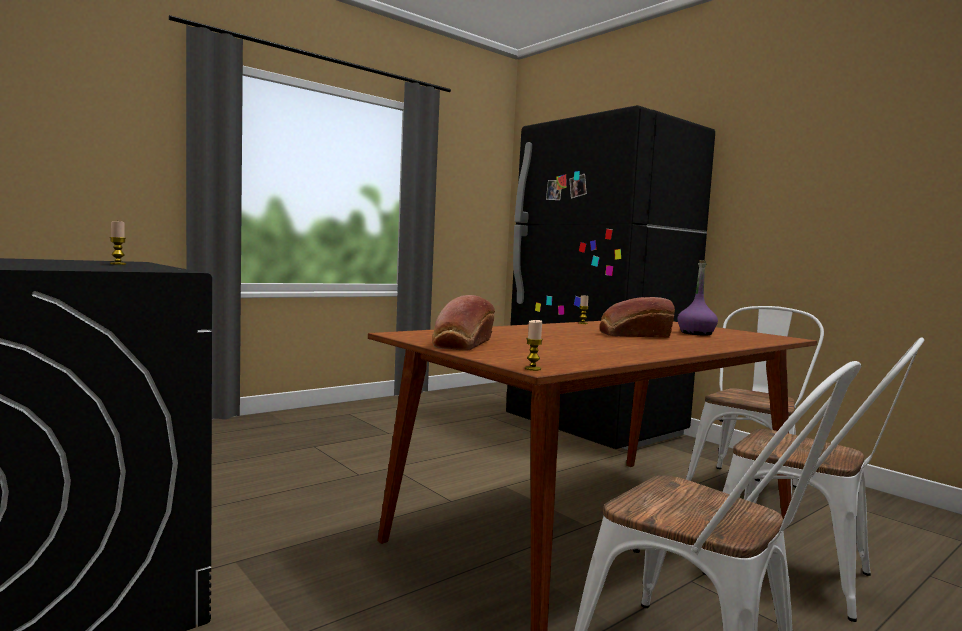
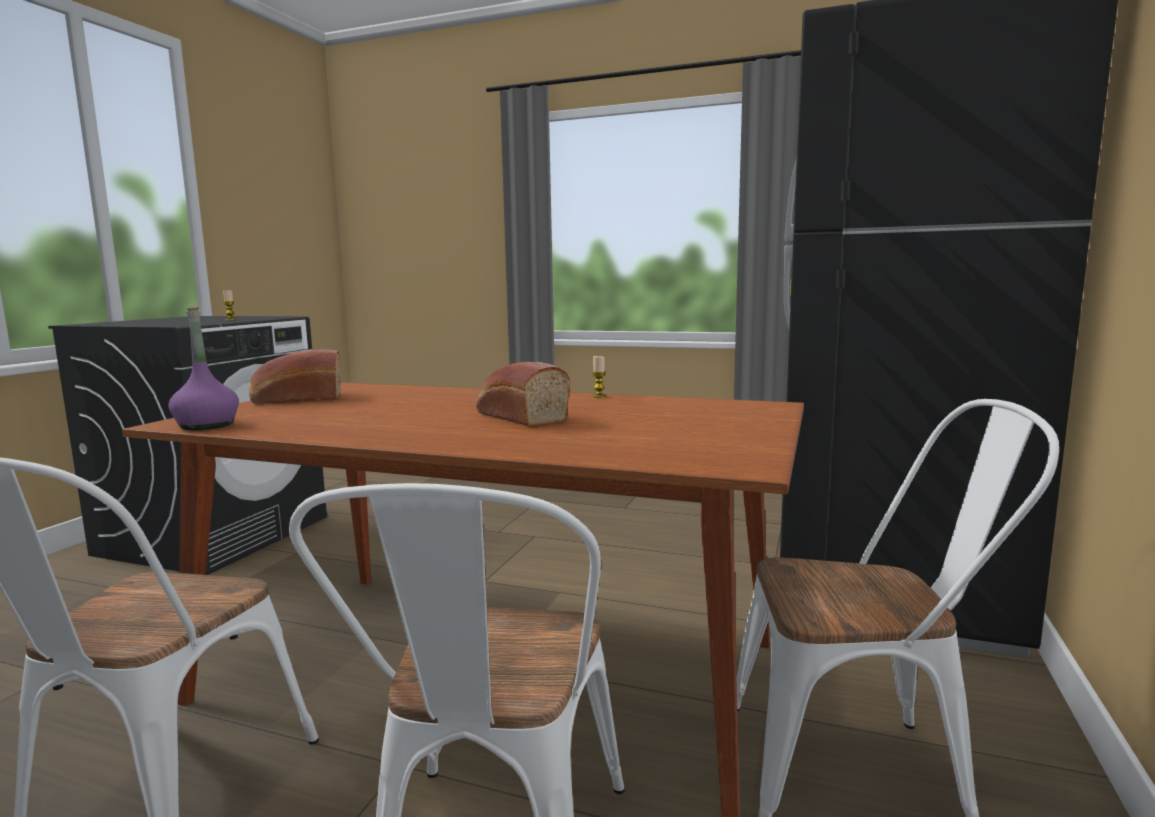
camera: 60 degrees right, 5 degrees up
(532, 369) = (162, 423): candle -> none
(696, 333) = (633, 430): purple bottle -> purple bottle (207, 425)

